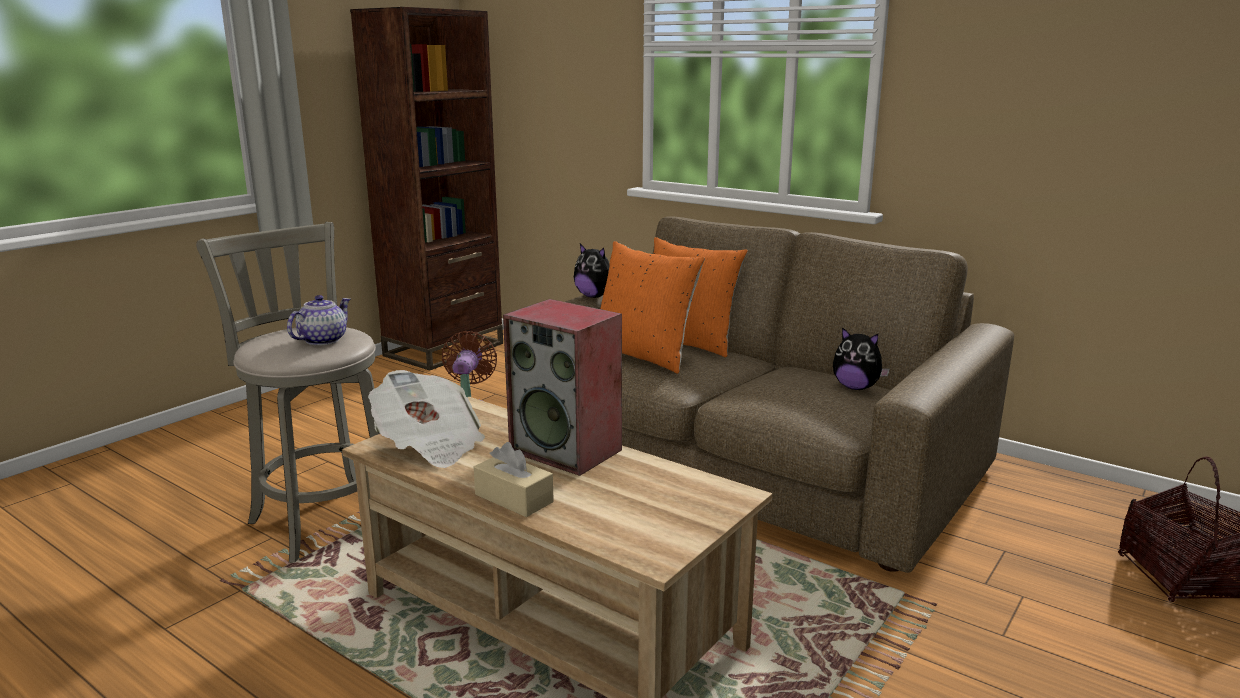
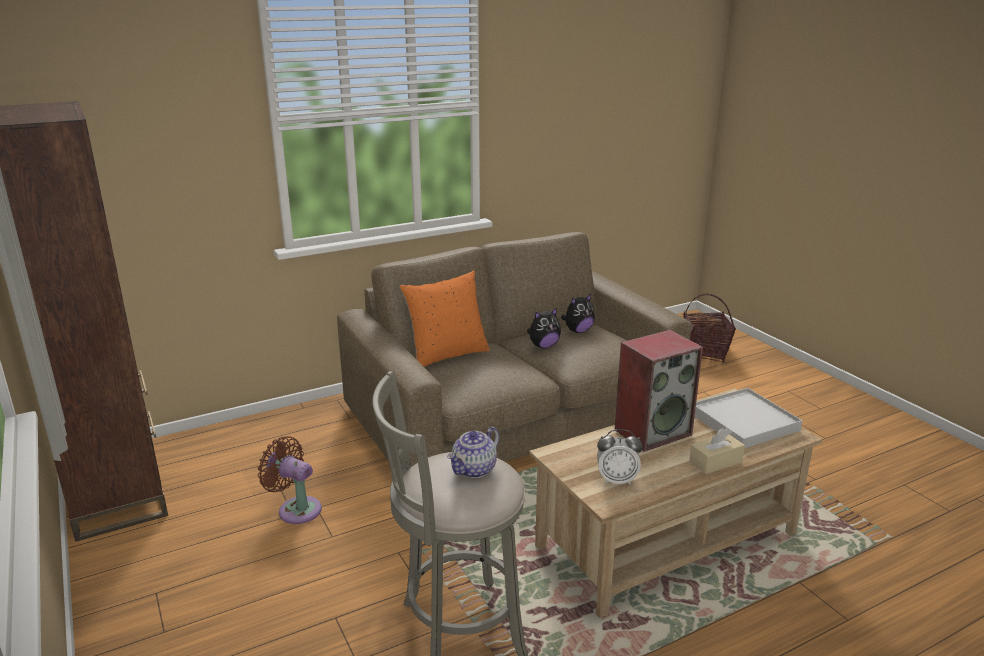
camera: 65 degrees left, 5 degrees up
(323, 340) = (474, 470): teapot -> teapot turned 105 degrees counterclockwise
(429, 445) = (617, 480): newspaper -> alarm clock
(595, 296) = (396, 350): plush toy -> plush toy (543, 346)
(644, 356) = (477, 373): orange pillow -> none
(657, 509) = (744, 422): none -> white tray

